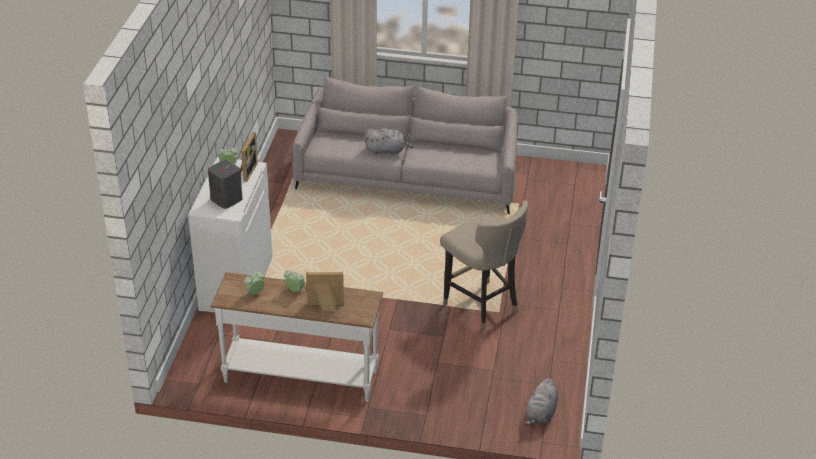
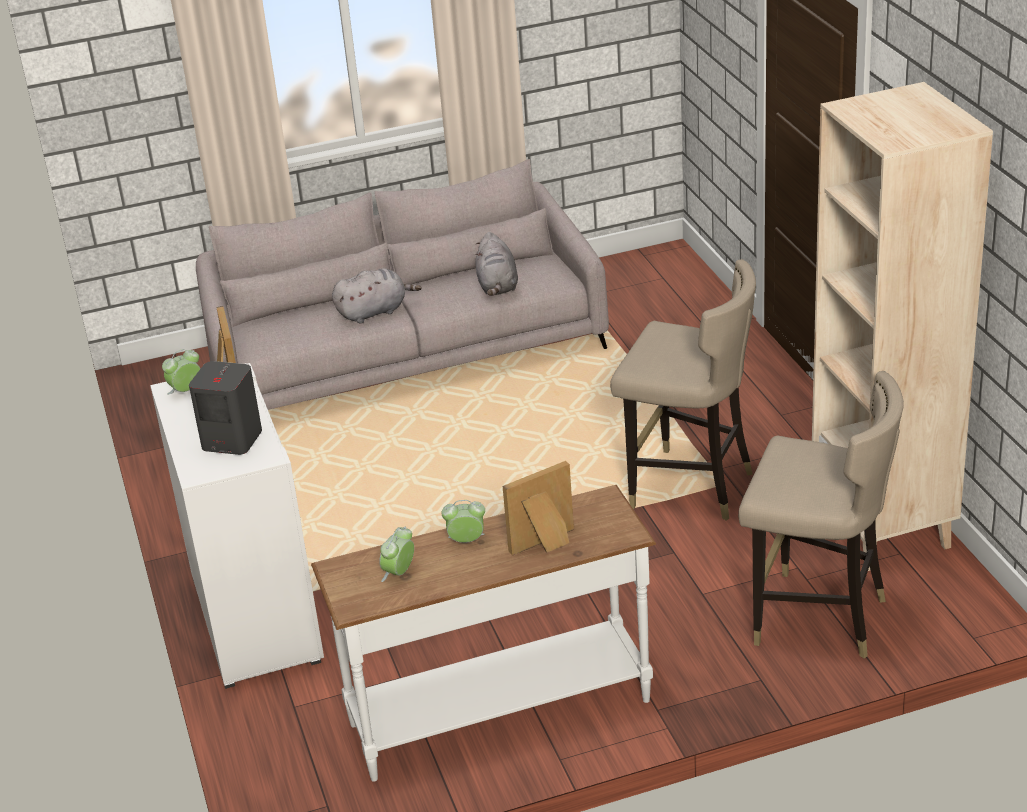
camera: 25 degrees left, 5 degrees down
(478, 398) = (817, 618): none -> beige stool
(541, 414) = (931, 599): grey plush toy -> grey plush toy (497, 286)
(554, 369) = (884, 528): none -> beige bookcase

